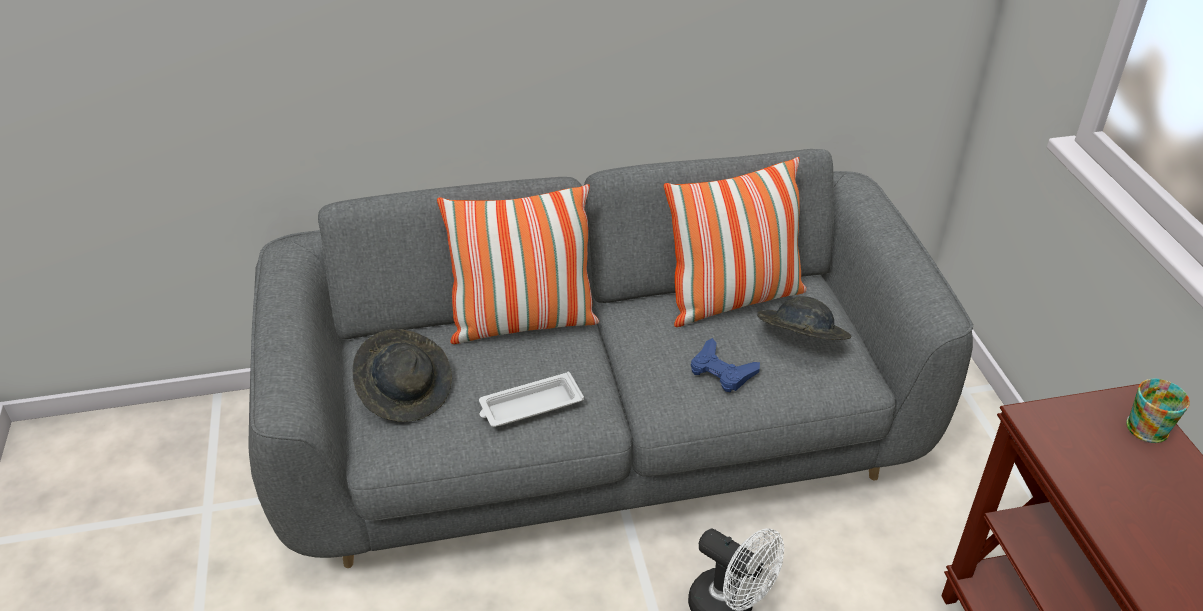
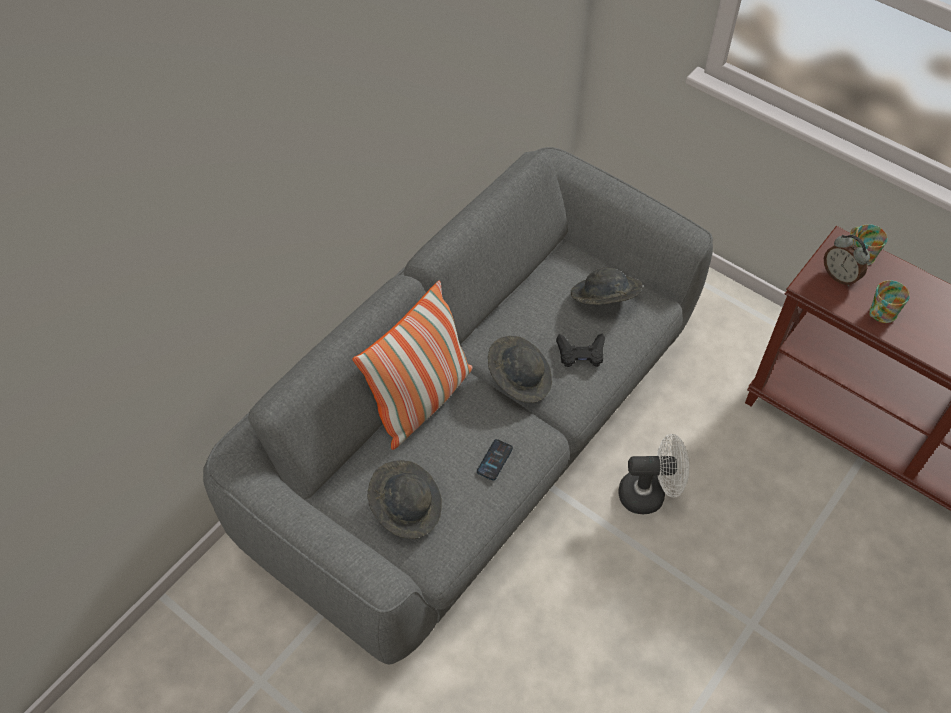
camera: 40 degrees left, 15 degrees up
(529, 406) = (494, 460): white tray -> phone
(635, 356) = (519, 378): none -> grey hat
(722, 371) = (581, 353): blue game controller -> black game controller
(733, 299) = (534, 293): pillow -> none
(1090, 431) = (840, 276): none -> alarm clock
(1108, 497) = (879, 314): none -> mug

